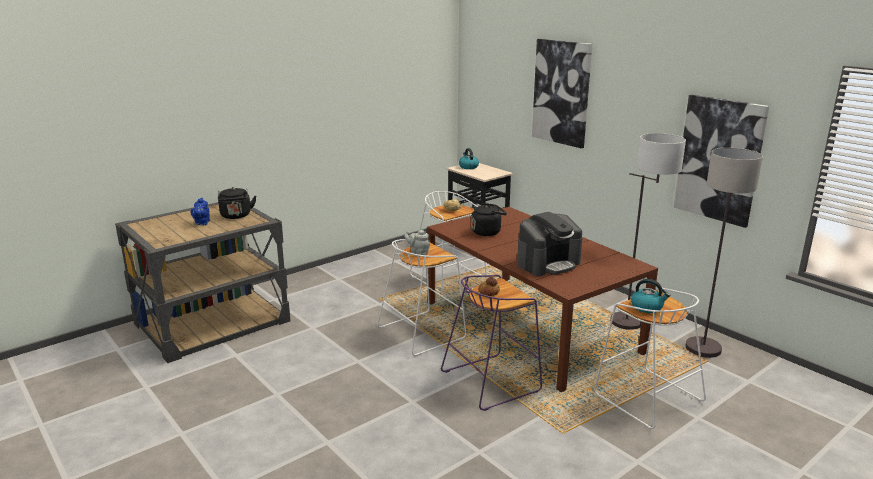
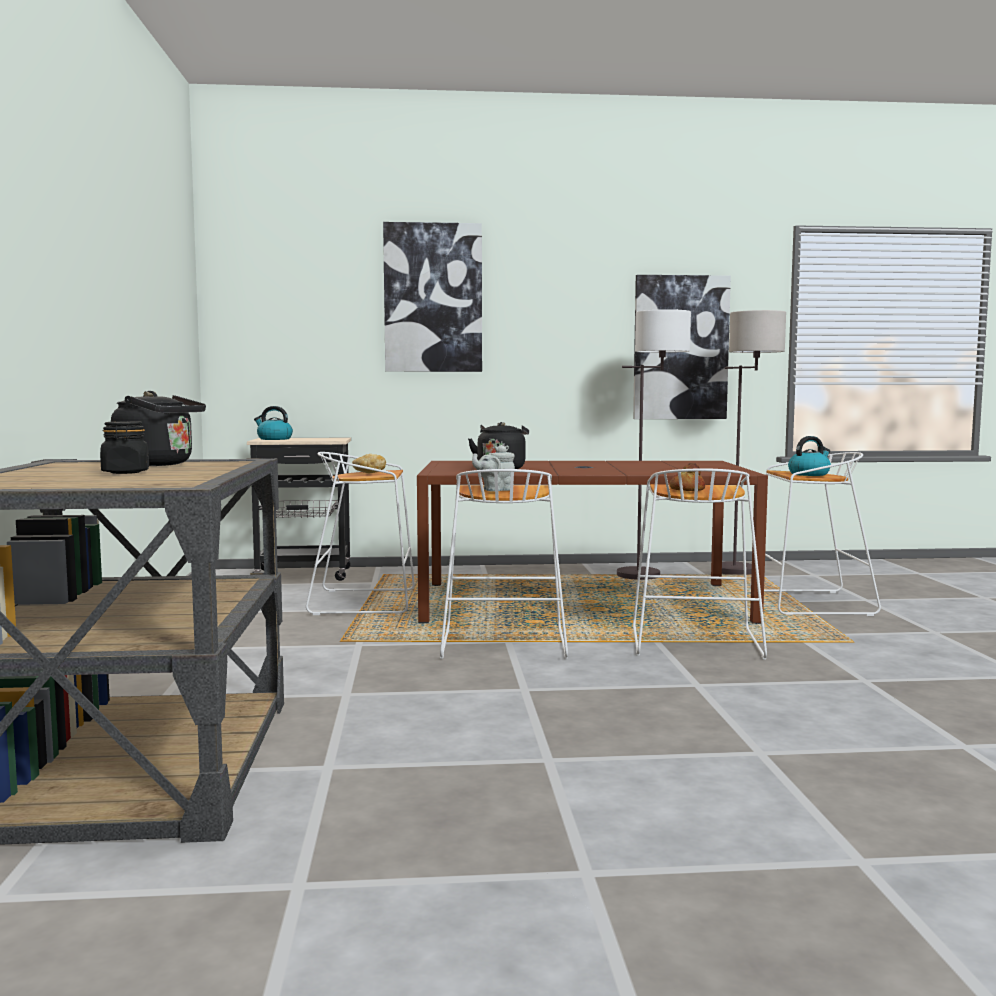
camera: 55 degrees left, 15 degrees down
(202, 223) = (126, 472): blue teapot -> black jar
(491, 381) = (693, 642): purple stool -> white stool
(548, 263) = (651, 469): coffee machine -> none

